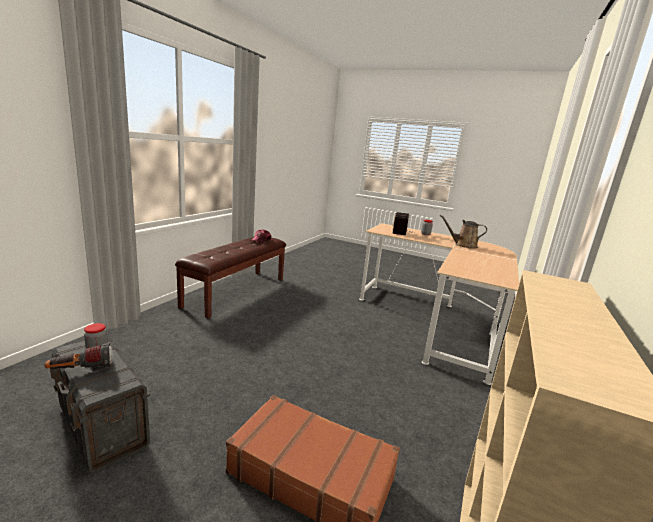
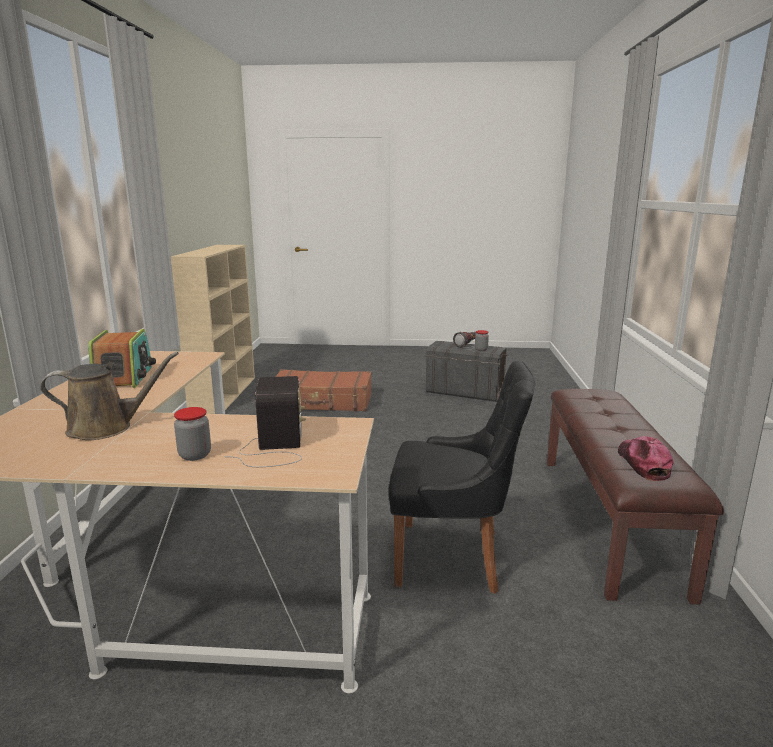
camera: 160 degrees right, 0 degrees up
(318, 299) = (453, 557): none -> black chair
(485, 264) = (125, 378): none -> radio

